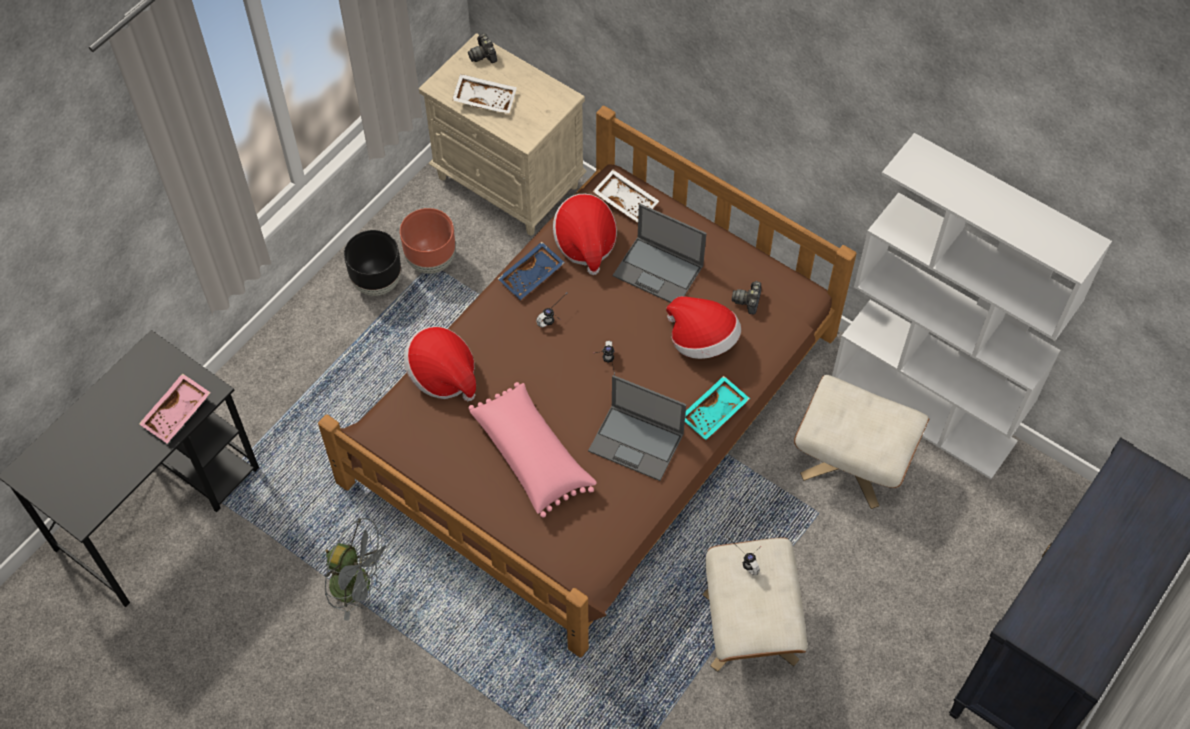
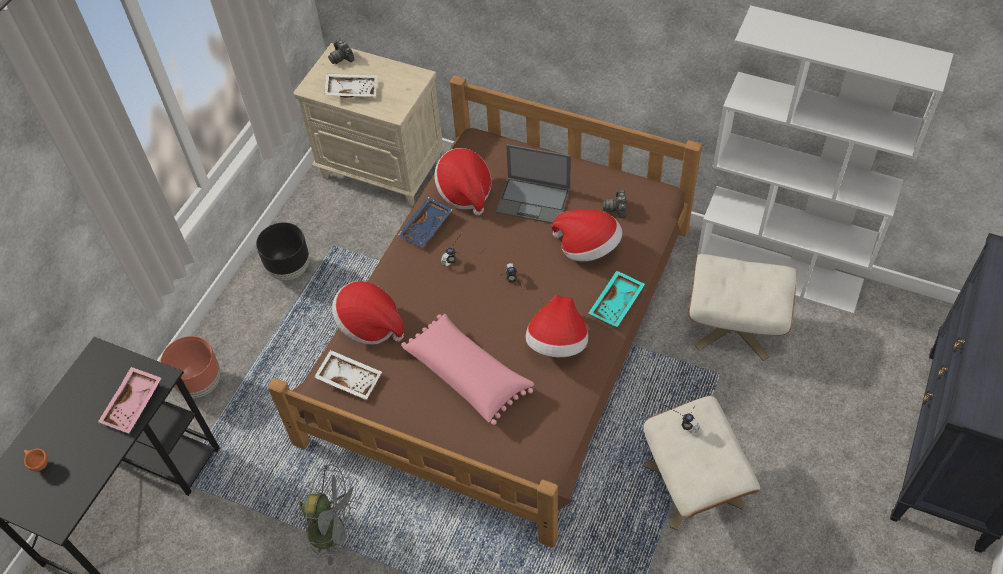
camera: 10 degrees left, 5 degrees down
(73, 454) = (39, 464): none -> orange cup
(430, 260) = (331, 243): brown planter -> brown planter (200, 384)
(626, 200) = (490, 152): white tray -> white tray (350, 378)
(637, 442) = (557, 343): laptop -> hat

